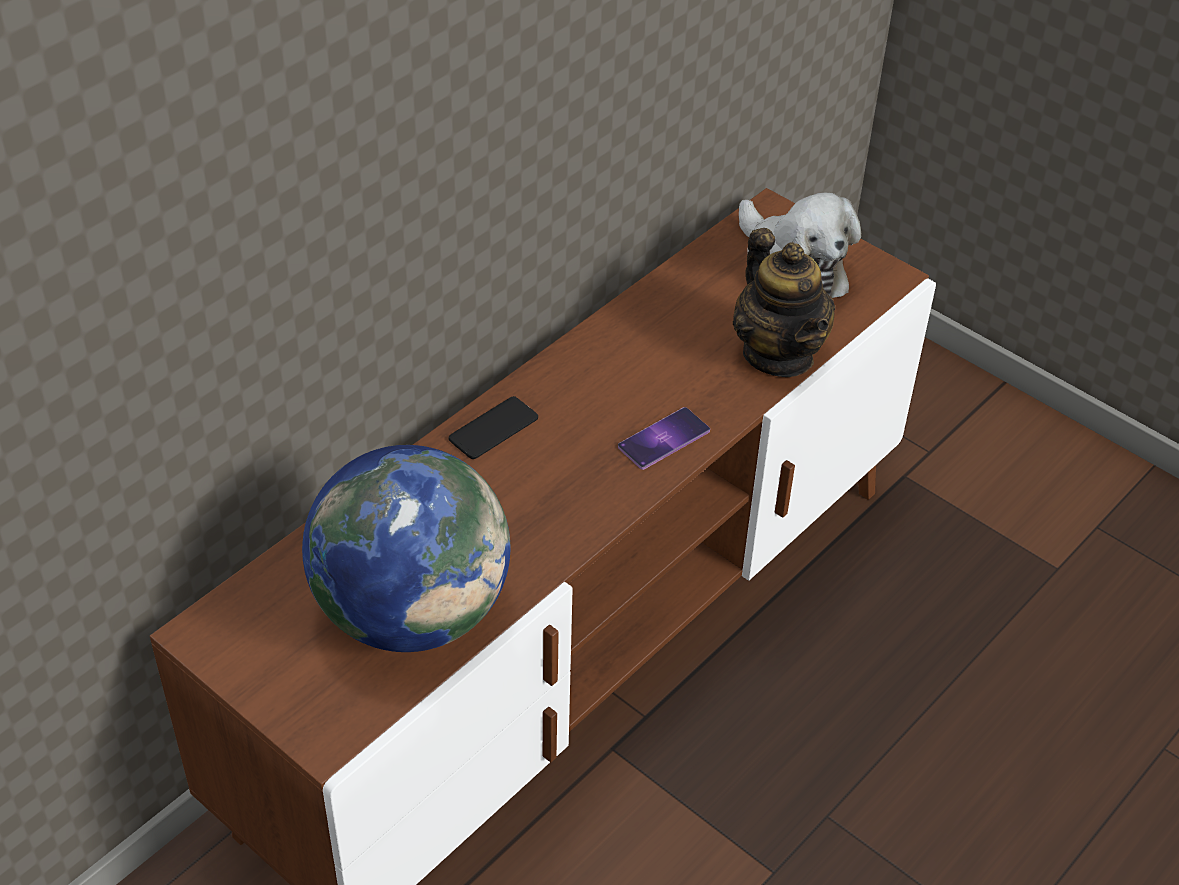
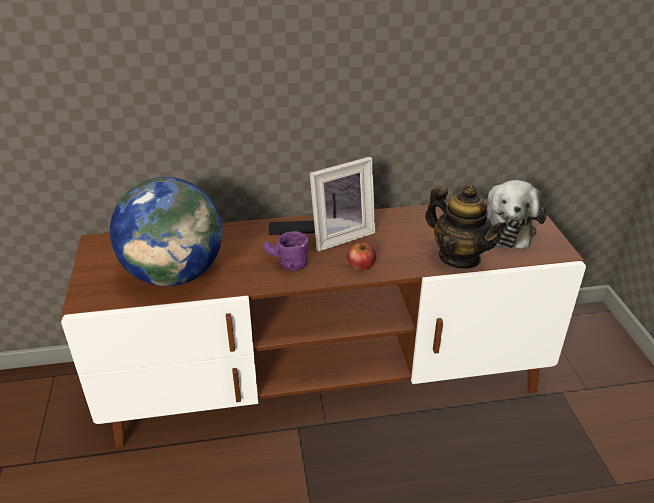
camera: 40 degrees right, 10 degrees down
(555, 497) = (285, 263): none -> purple mug
(579, 403) = (340, 235): none -> picture frame
(664, 439) = (361, 264): phone -> apple
(778, 354) = (459, 257): teapot -> teapot turned 60 degrees counterclockwise

